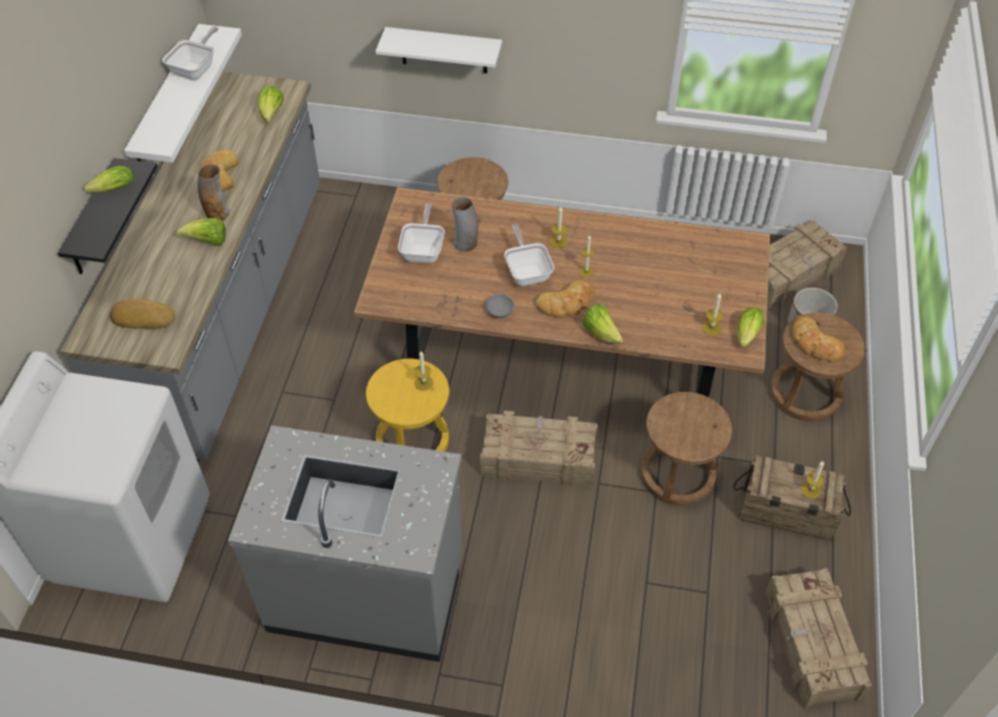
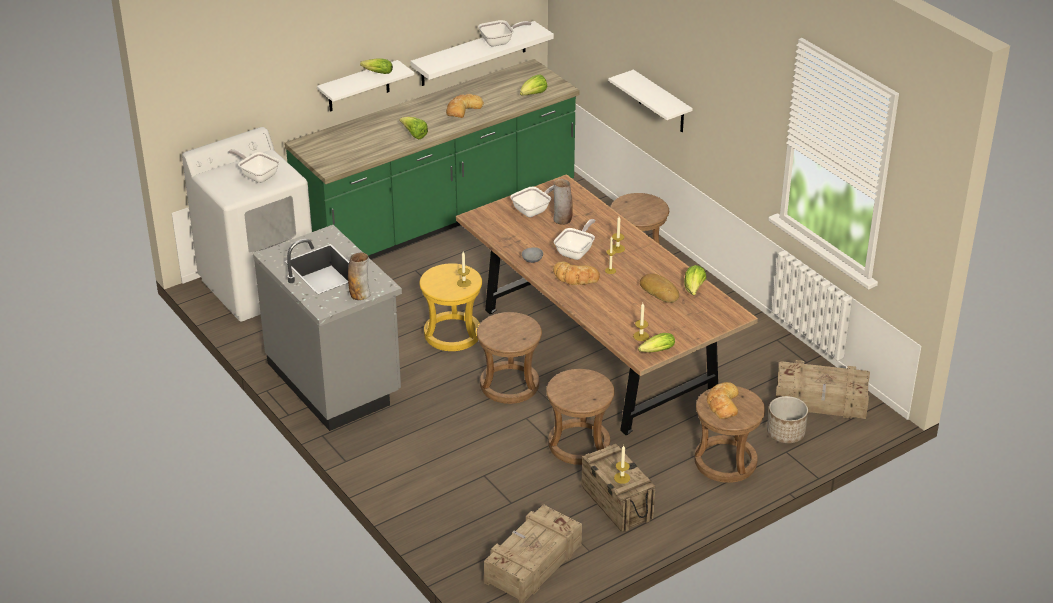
camera: 45 degrees right, 15 degrees down
(93, 221) = (358, 87): black shelf -> white shelf
(97, 424) = (257, 175): none -> frying pan
(143, 317) = (338, 149): bread -> bread (660, 291)
(217, 213) = (437, 125): vase -> vase (360, 294)
(230, 313) = (439, 218): grey counter -> green counter
(537, 458) = (509, 385): crate -> brown stool
(601, 333) = (572, 301): lettuce -> lettuce (694, 289)

